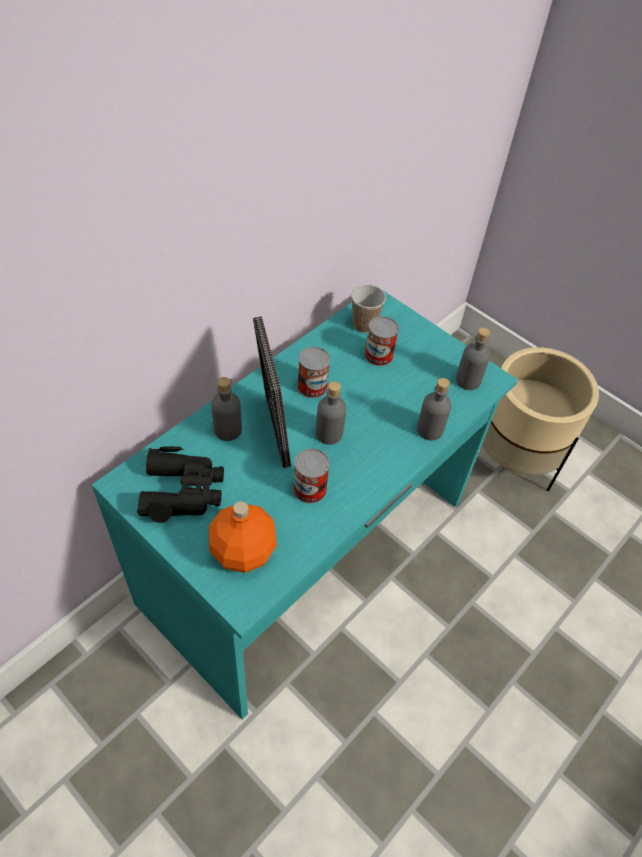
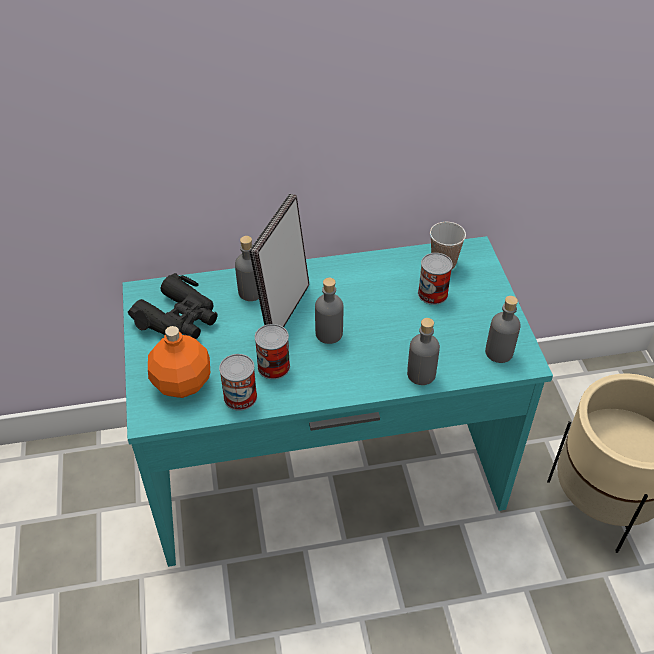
camera: 40 degrees right, 5 degrees down
(312, 386) = (349, 291): can -> can (240, 397)

